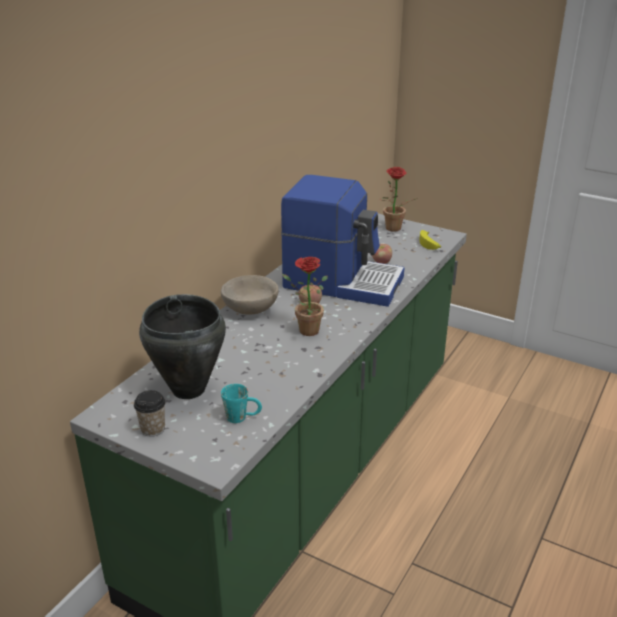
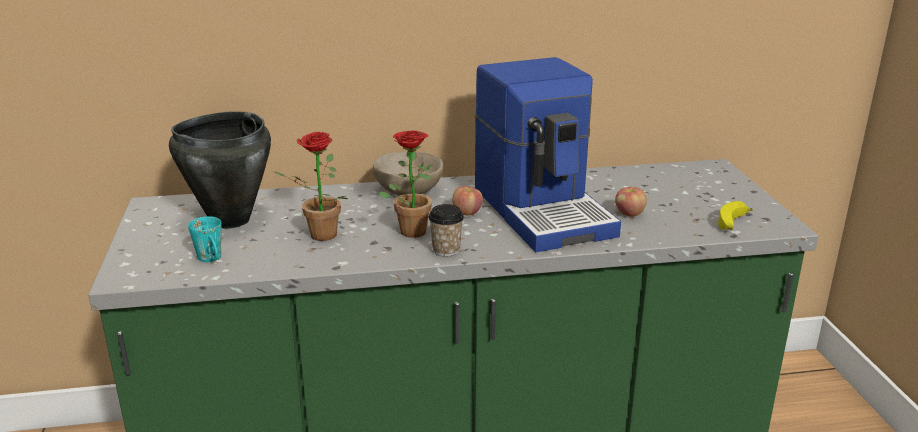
camera: 50 degrees right, 5 degrees down
(153, 429) = (151, 230): cup -> cup (446, 250)
(393, 229) = (720, 192): potted plant -> potted plant (317, 236)

